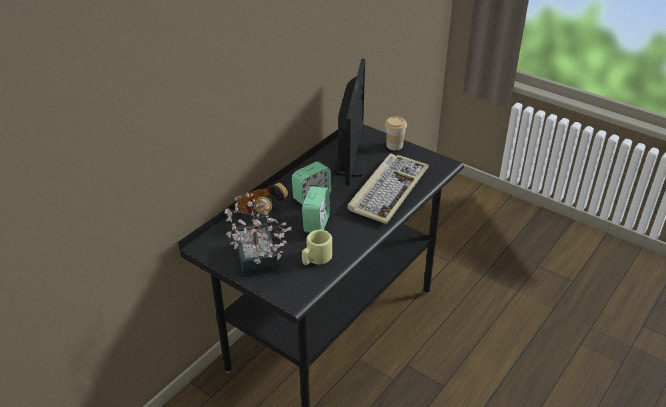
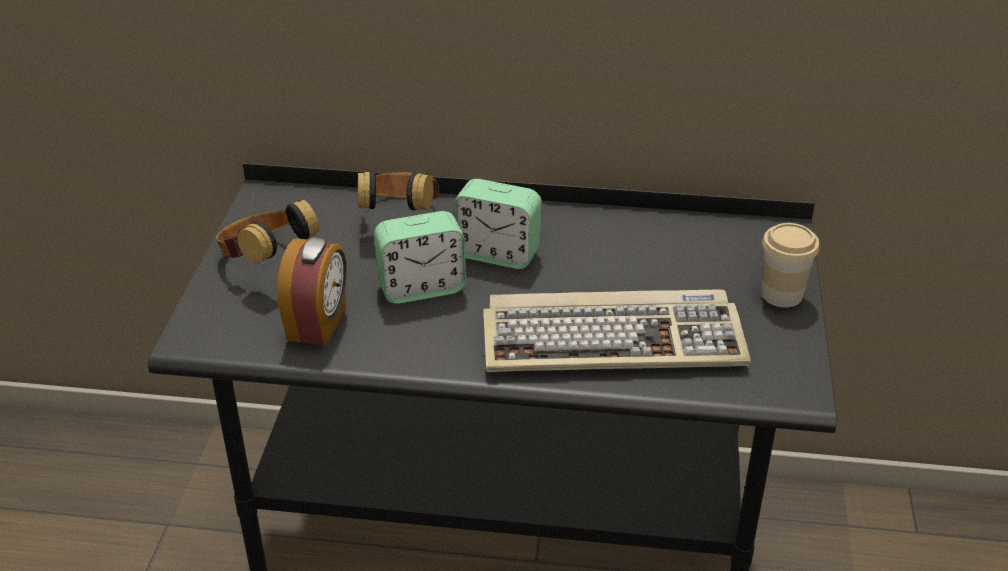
camera: 60 degrees right, 0 degrees up
(256, 261) = (266, 262): potted plant -> headphones
(316, 259) = (318, 324): beige mug -> alarm clock
(350, 162) = (657, 258): monitor -> none

